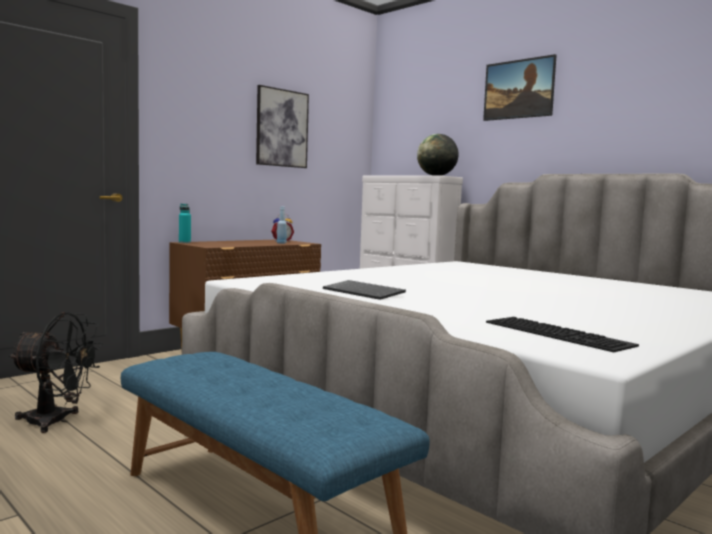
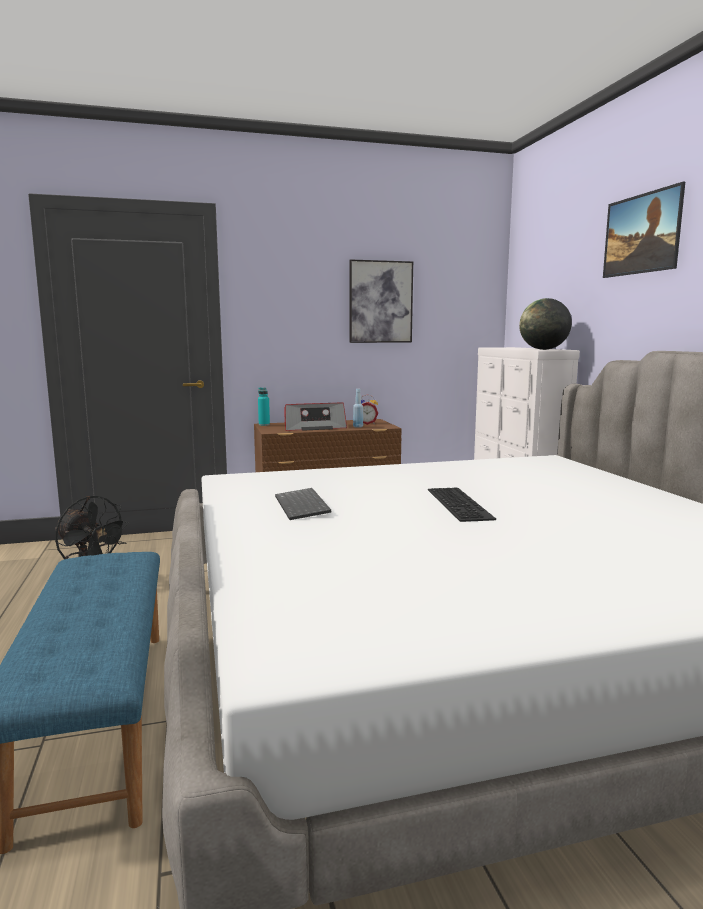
camera: 30 degrees right, 5 degrees up
(242, 244) = (313, 427): none -> radio
(559, 333) = (344, 609): keyboard -> keyboard (461, 504)

